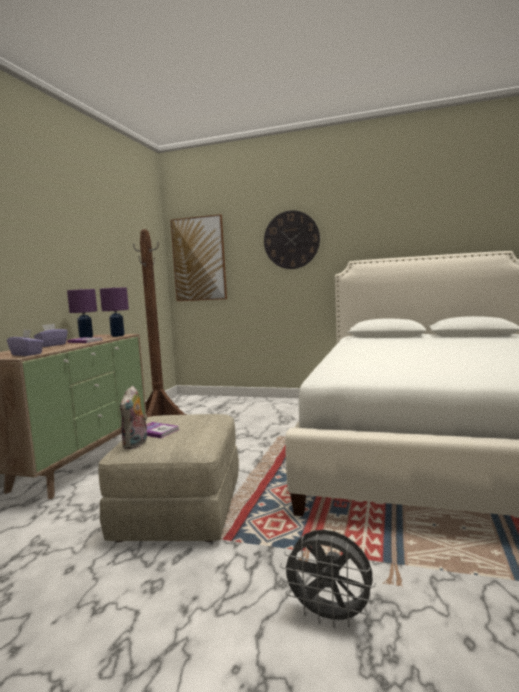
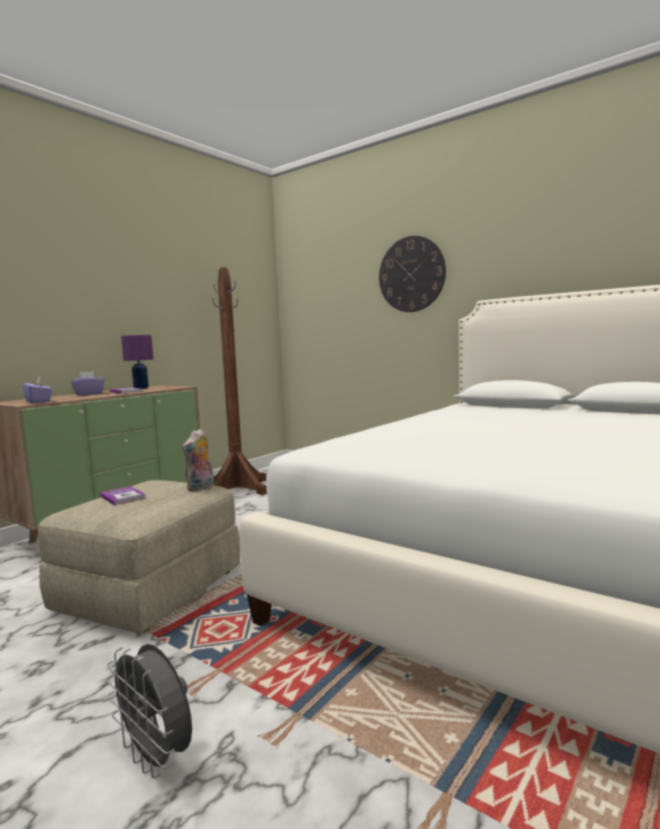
camera: 20 degrees right, 0 degrees up
(117, 336) = (170, 388): purple table lamp -> none
(136, 444) = (83, 508): plush toy -> plush toy (201, 488)
(199, 259) = (310, 301): picture -> none

